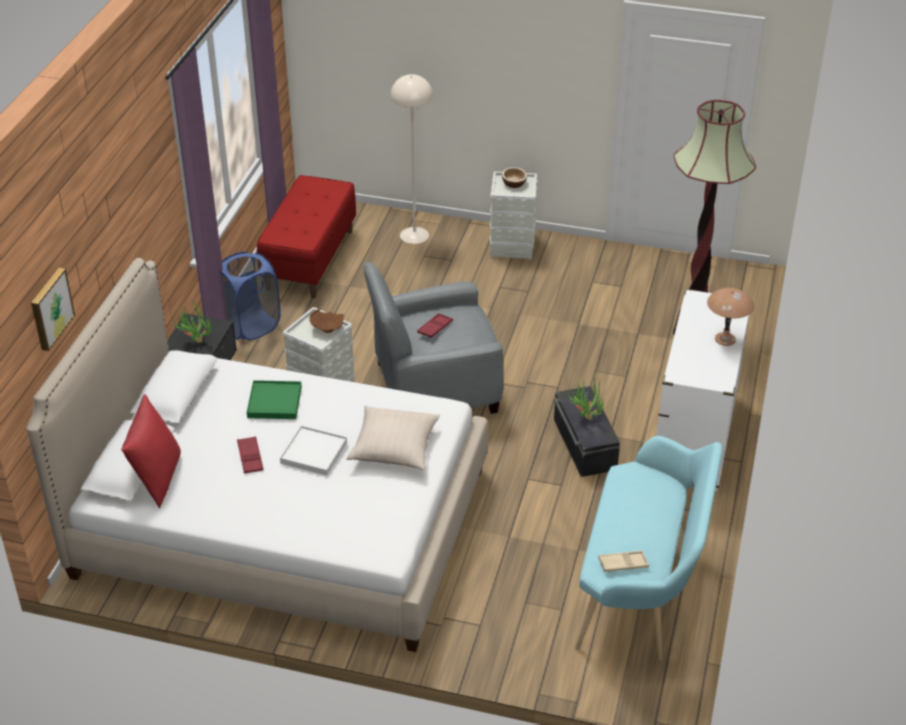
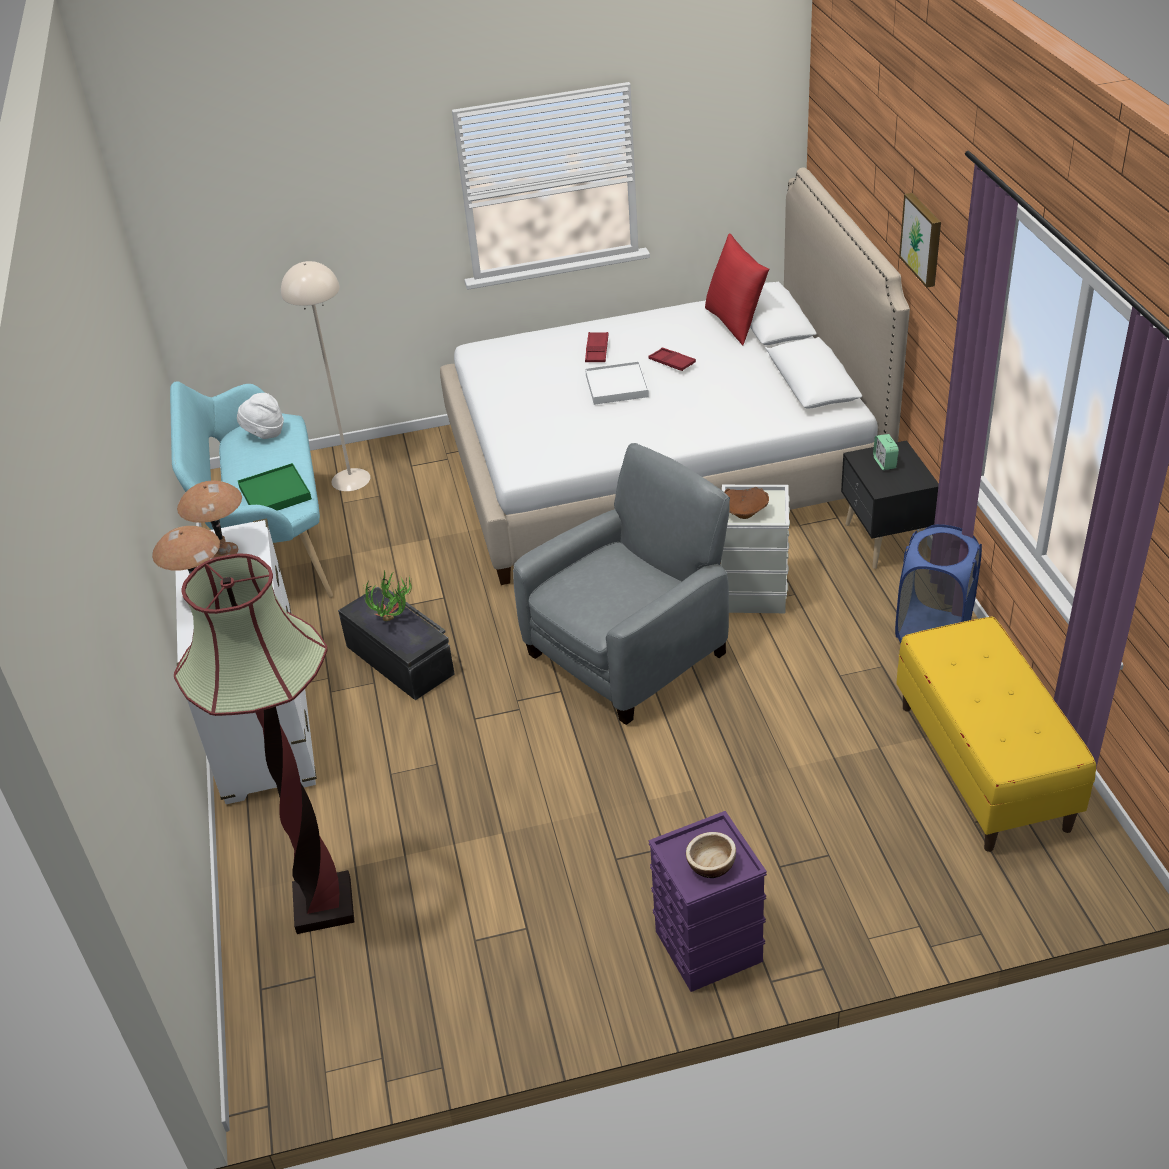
camera: 155 degrees right, 0 degrees up
(50, 308) = (845, 145): picture -> picture (923, 239)
(195, 341) = (884, 463): potted plant -> alarm clock
(274, 402) = (704, 410): green tray -> green tray (275, 493)
(309, 259) = (984, 766): red bench -> yellow bench
(394, 448) = (544, 418): beige pillow -> none
(414, 235) = (884, 892): beige floor lamp -> beige floor lamp (350, 480)
(435, 328) = (625, 578): red tray -> red tray (597, 350)
(512, 245) = (708, 947): grey storage box -> purple storage box
(623, 564) = (264, 433): beige tray -> white hat
(700, 367) = (224, 551): none -> brown table lamp

